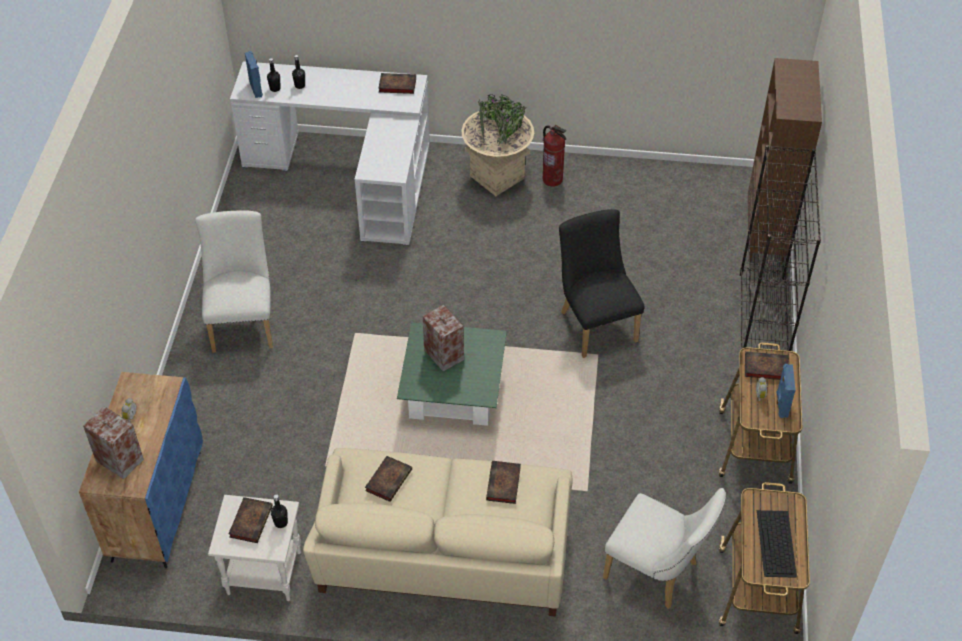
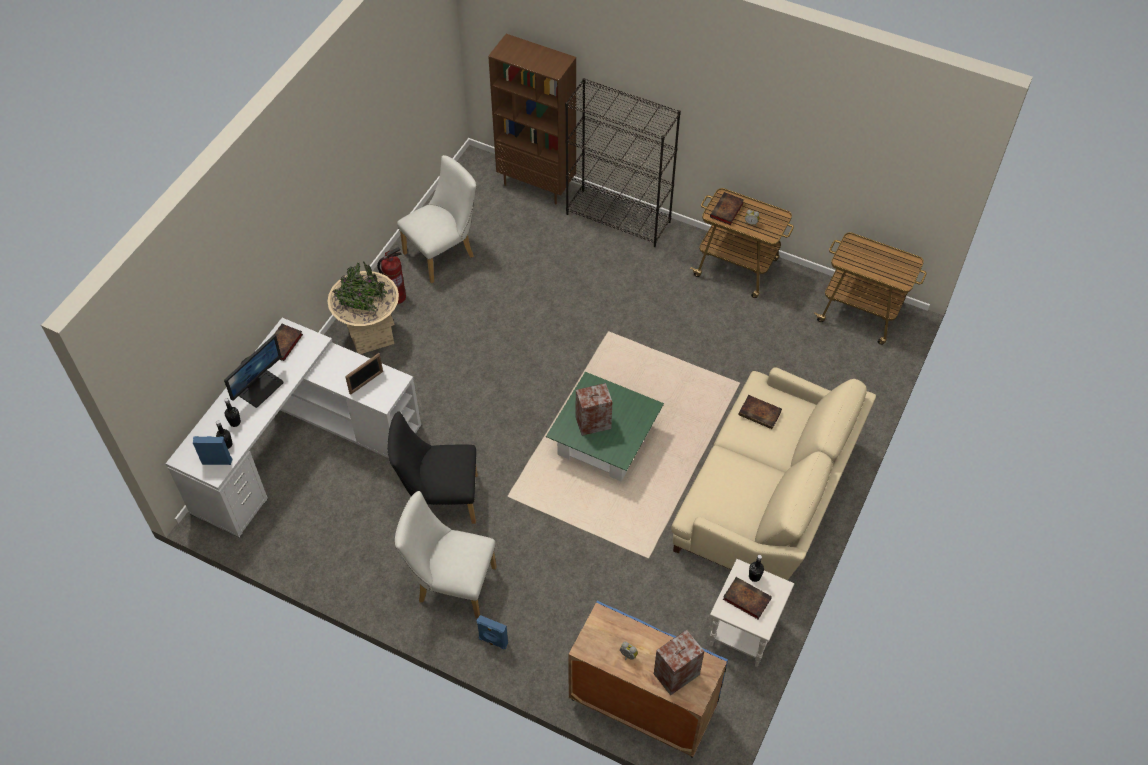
camera: 70 degrees left, 5 degrees up
(343, 88) = (260, 388): none -> monitor
(384, 154) = (366, 382): none -> picture frame
(389, 479) = (728, 490): book -> none
(595, 322) = (574, 321): black chair -> black chair (439, 499)
(657, 573) = (827, 365): white chair -> white chair (443, 253)
(776, 544) = (883, 262): keyboard -> none
(781, 404) = (763, 214): blue speaker -> blue speaker (493, 641)

